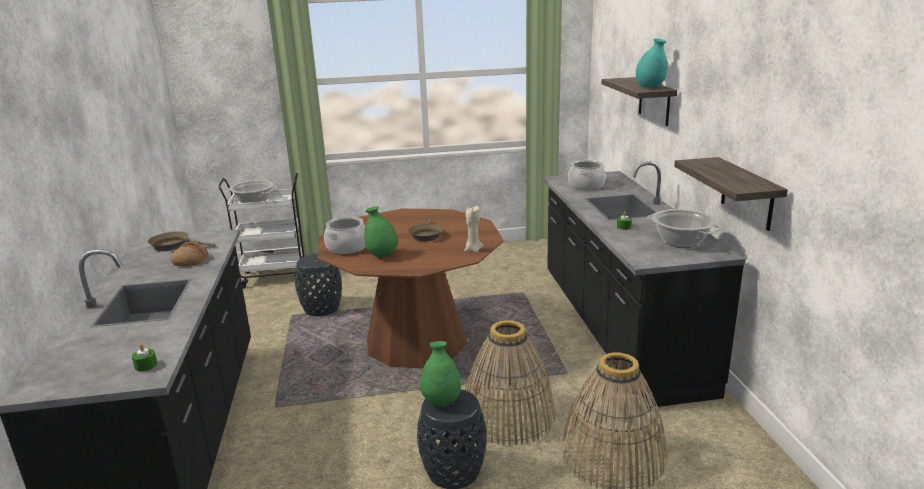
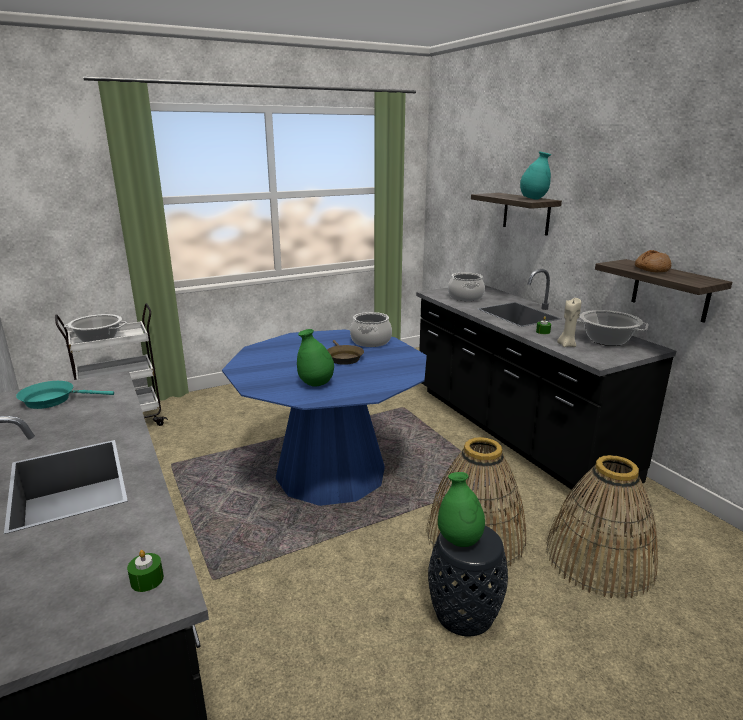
camera: 20 degrees left, 0 degrees up
(173, 246) = (53, 400): brown frying pan -> turquoise frying pan
(190, 260) = (93, 416): bread -> bread (651, 269)
(321, 309) = (202, 452): black stool -> none
(347, 247) = (266, 379): cooking pot -> cooking pot (370, 341)
(416, 342) = (330, 473): brown dining table -> blue dining table
(473, 250) = (407, 368): beige candle -> beige candle (566, 345)

